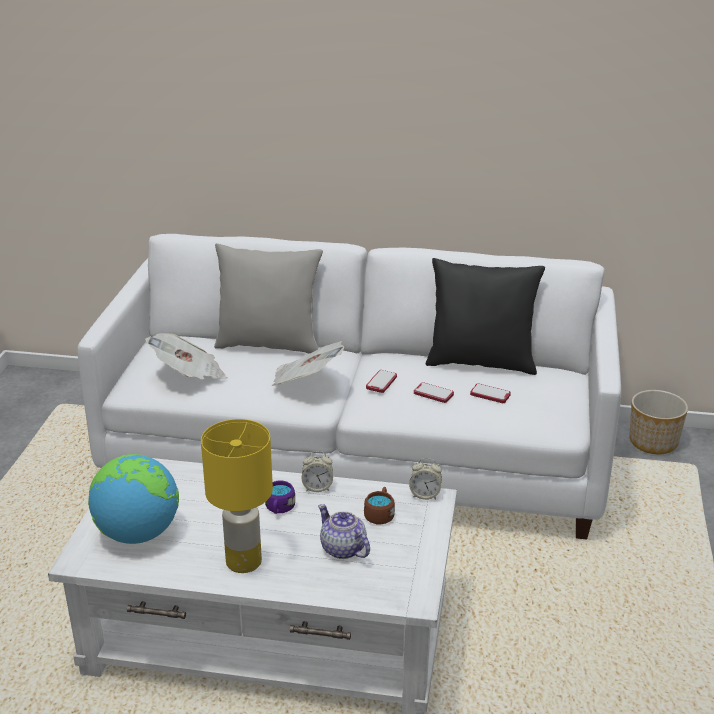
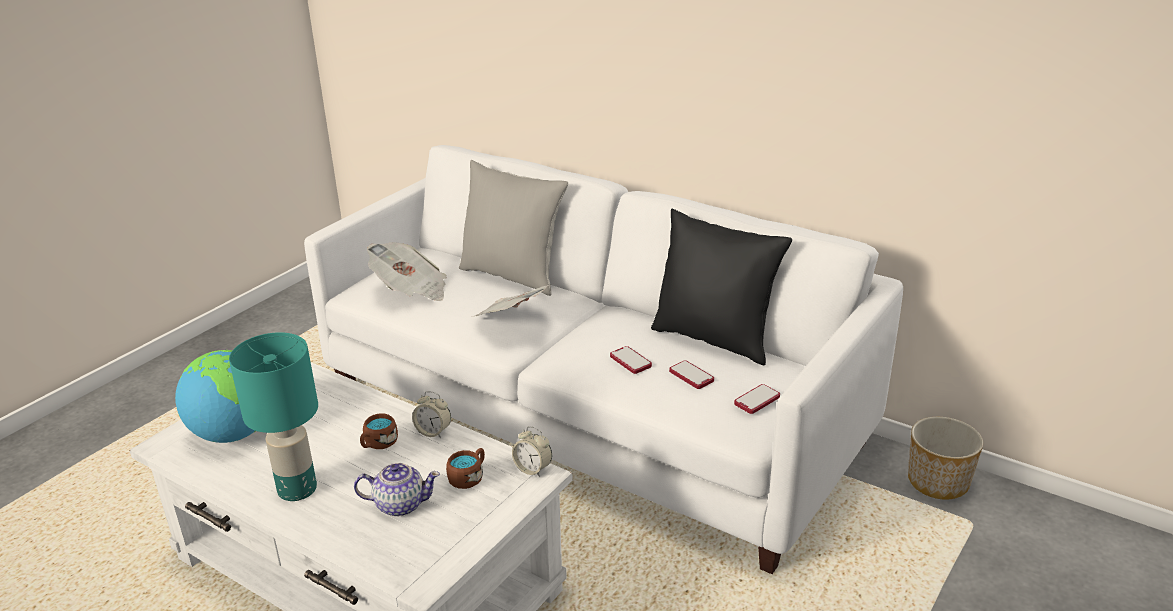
camera: 25 degrees right, 0 degrees up
(242, 562) = (296, 489): yellow table lamp -> turquoise table lamp
(279, 509) = (378, 444): purple mug -> brown mug
(343, 549) = (399, 504): teapot -> teapot turned 105 degrees clockwise
(381, 382) = (587, 337): phone -> phone (757, 400)

